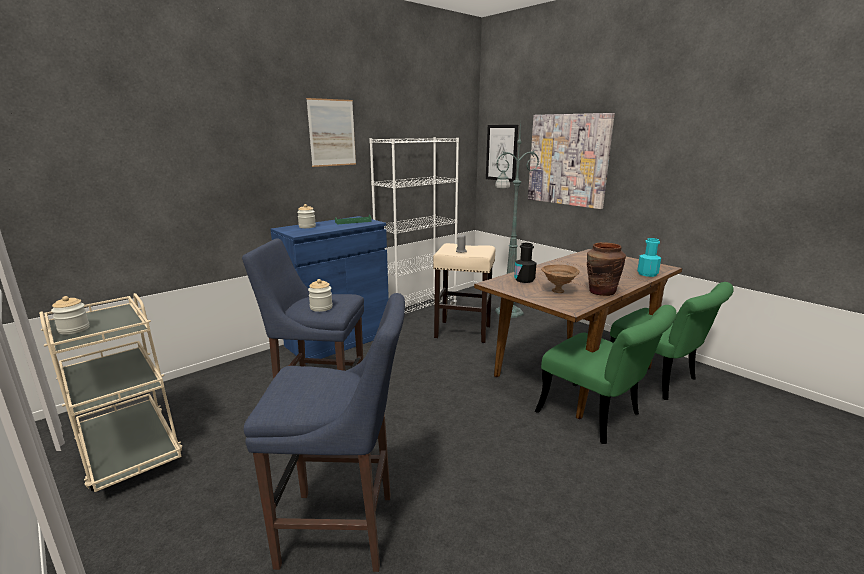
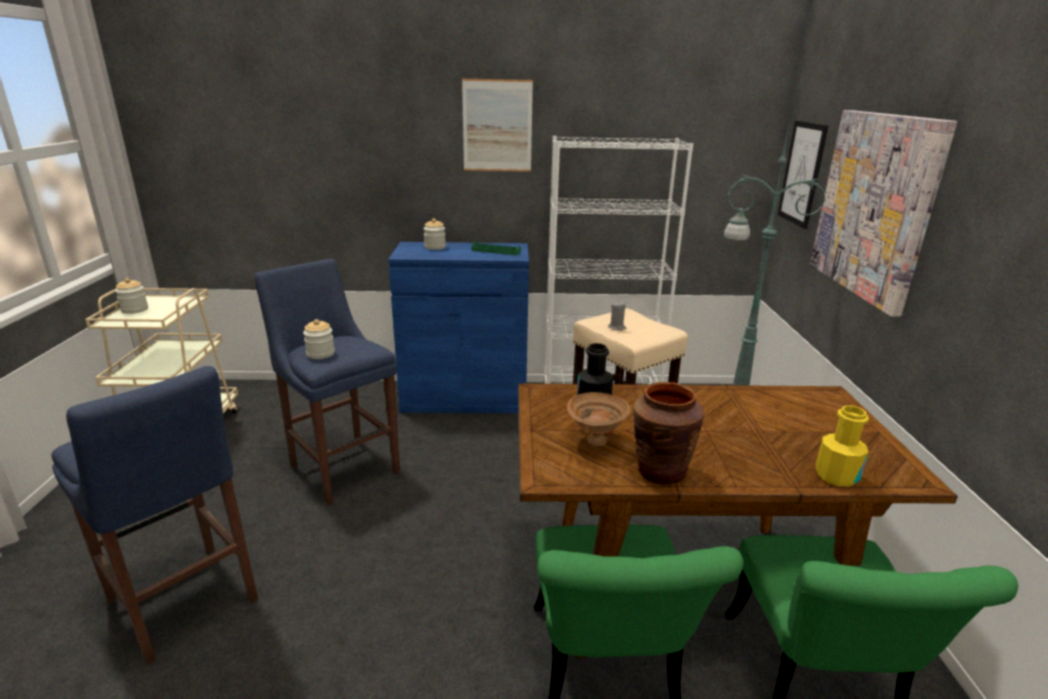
camera: 40 degrees right, 5 degrees up
(647, 274) = (836, 476): turquoise bottle -> yellow bottle

